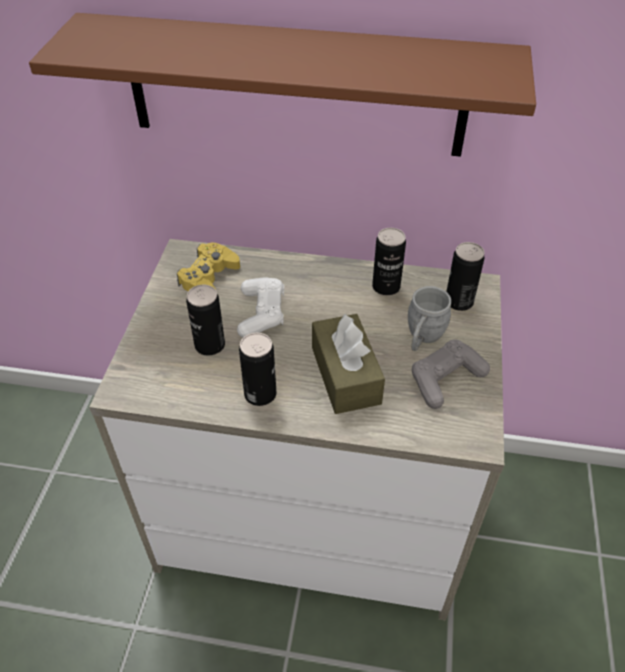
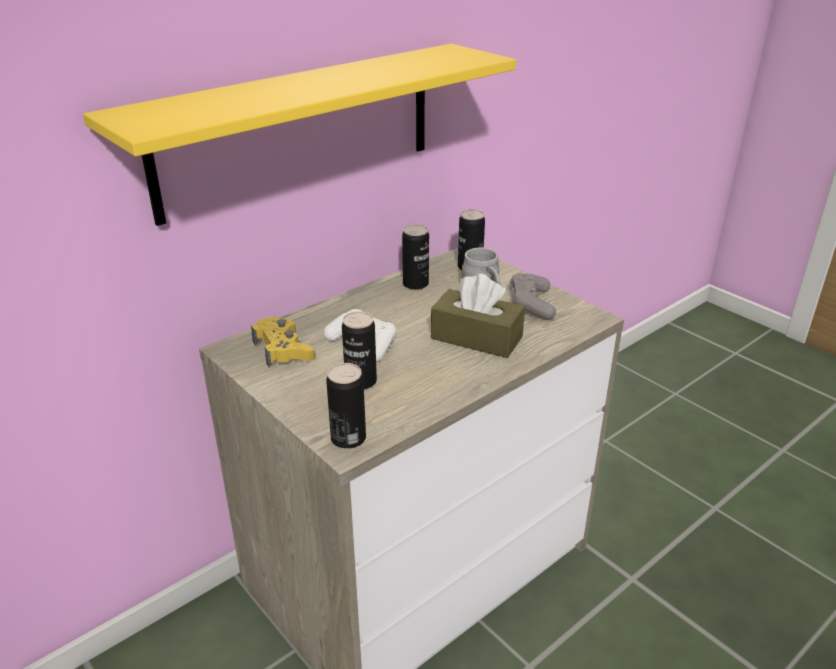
camera: 50 degrees left, 15 degrees down
(260, 394) = (446, 381): can -> can (348, 438)
(295, 87) = (299, 129): brown shelf -> yellow shelf

